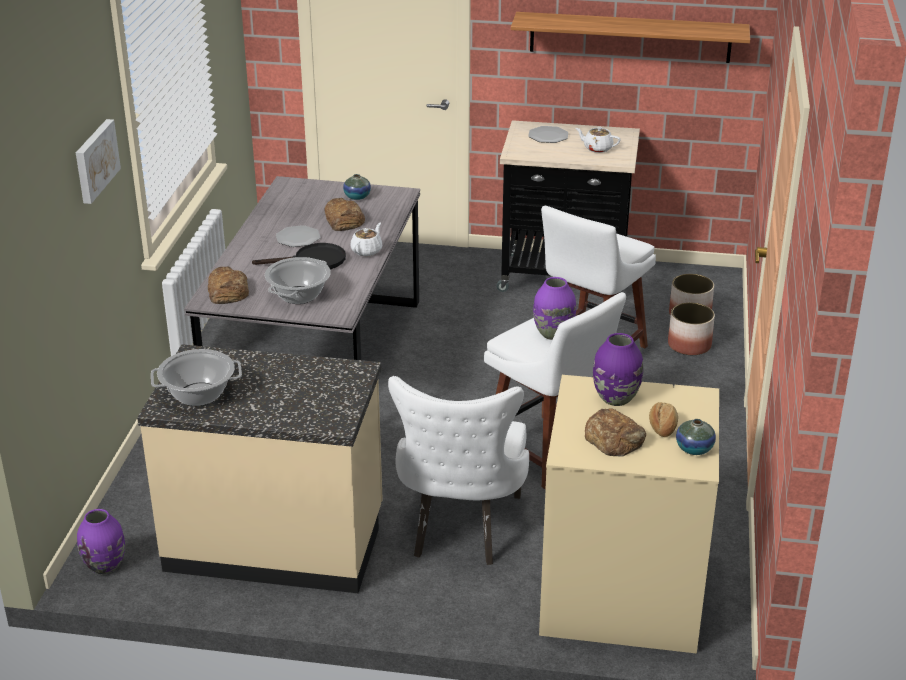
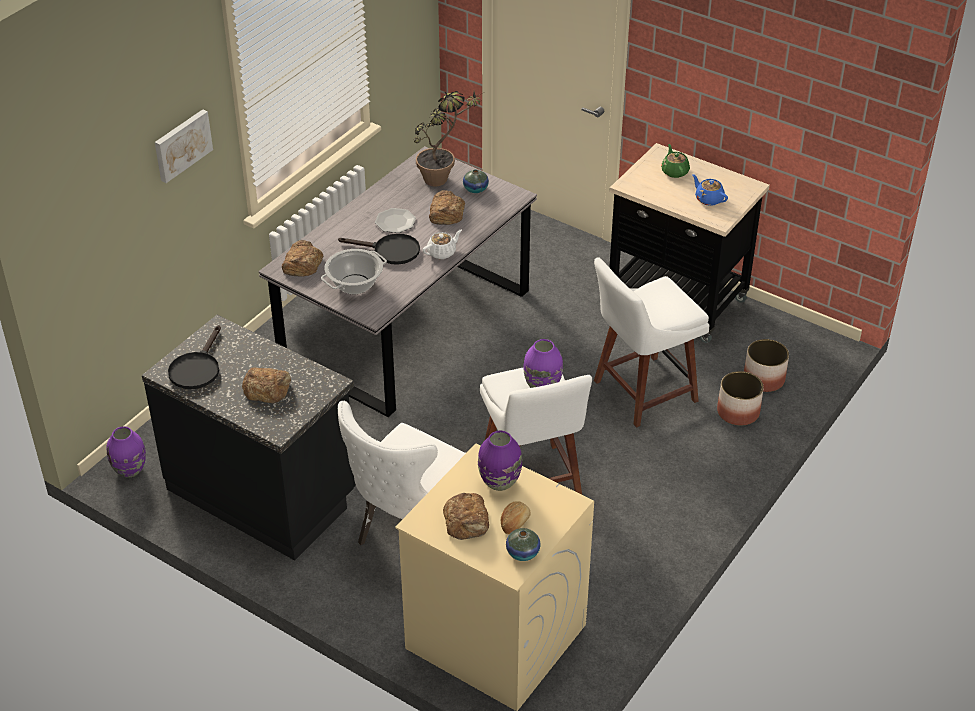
camera: 25 degrees right, 10 degrees up
(198, 395) = (197, 368): cooking pot -> black frying pan
(276, 541) = (263, 492): beige counter -> black counter
(293, 392) = (267, 388): none -> bread
(318, 195) = (444, 178): none -> potted plant
(548, 136) = (674, 171): plate -> green teapot
(597, 148) = (708, 199): white teapot -> blue teapot
(630, 37) = (767, 98): shelf -> none

